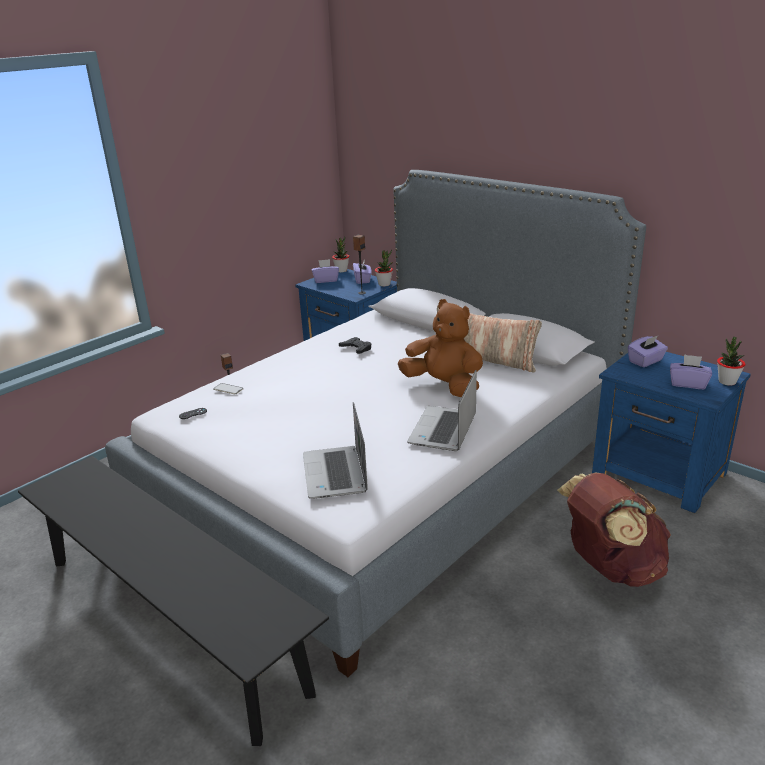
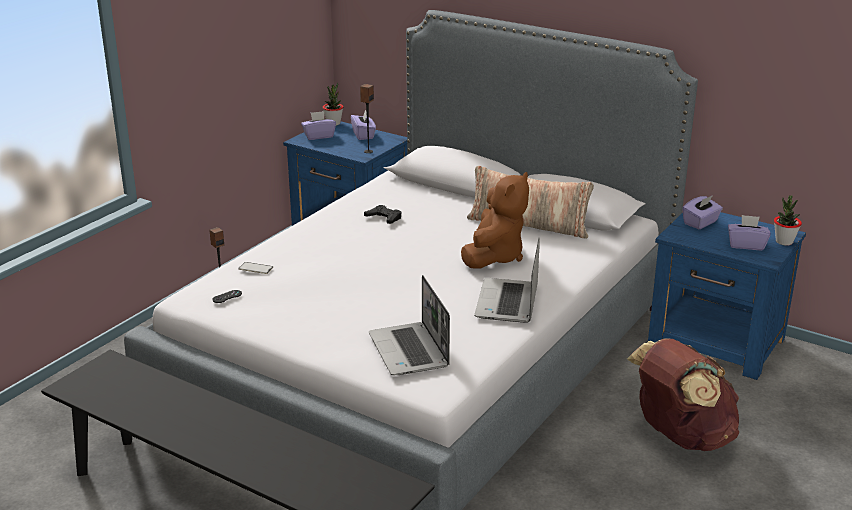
camera: 10 degrees left, 0 degrees up
(384, 284) = (391, 140): potted plant -> none
(444, 386) = (494, 256): brown plush toy -> brown plush toy turned 90 degrees clockwise

